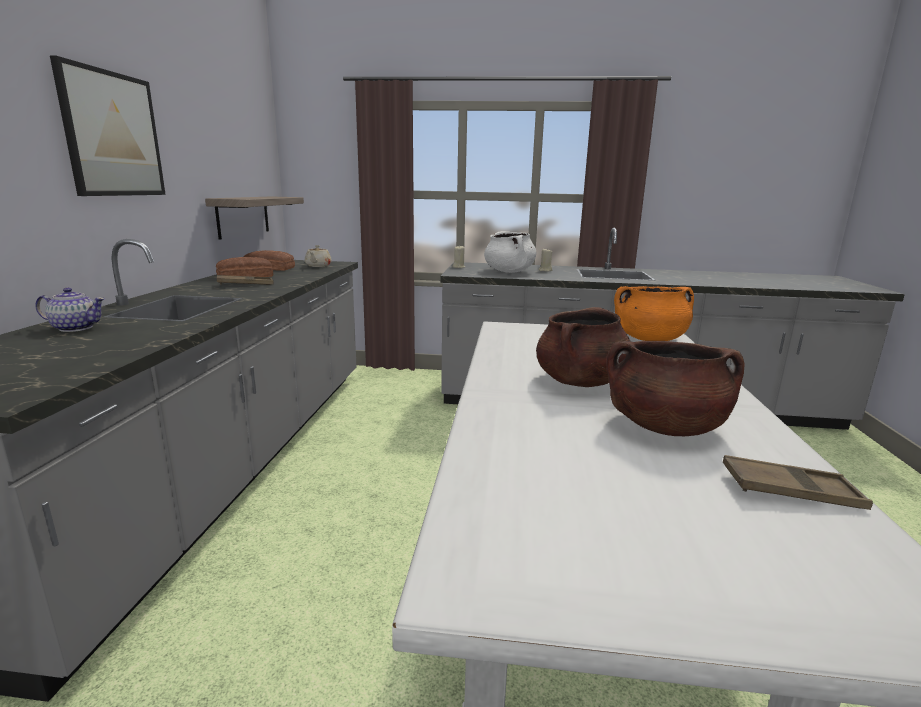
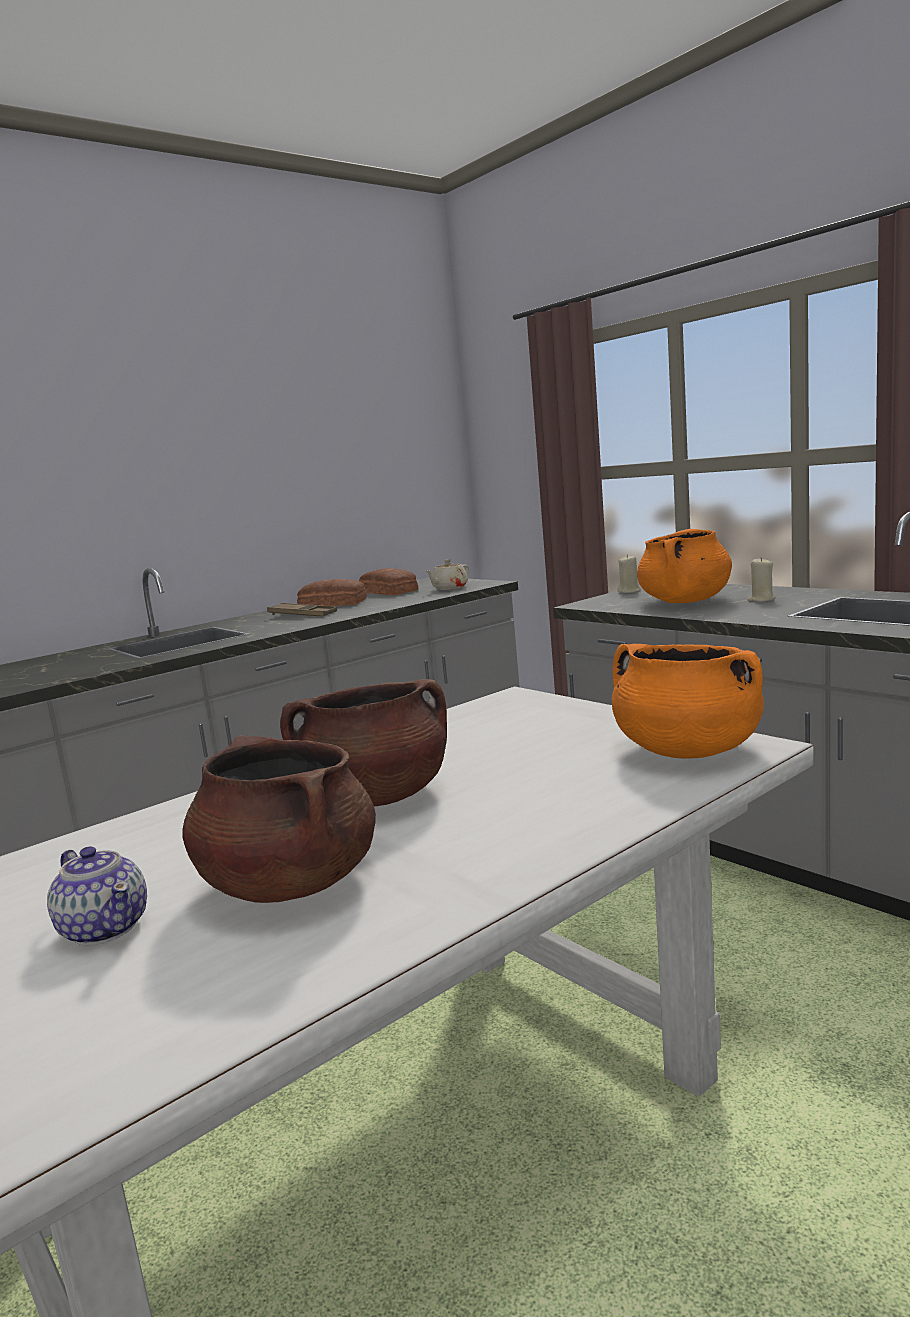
camera: 45 degrees right, 5 degrees down
(75, 328) = (65, 658): teapot -> teapot (105, 928)
(112, 134) = (170, 458): picture -> none
(243, 216) = (382, 524): shelf -> none
(509, 271) = (685, 601): white cooking pot -> orange cooking pot
(790, 490) = (166, 1013): brown tray -> none

